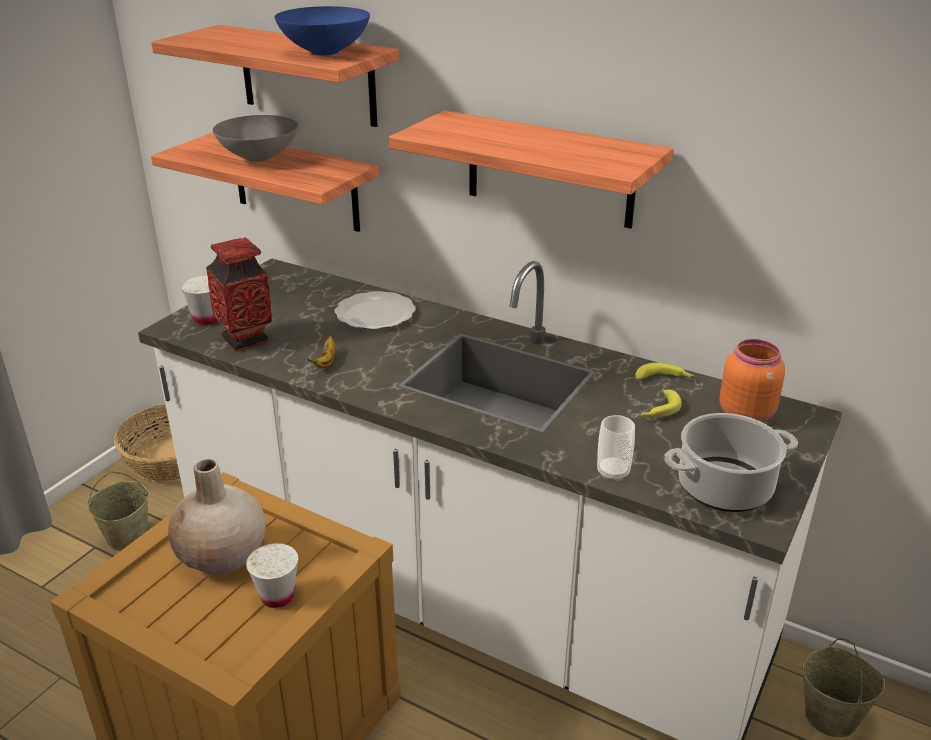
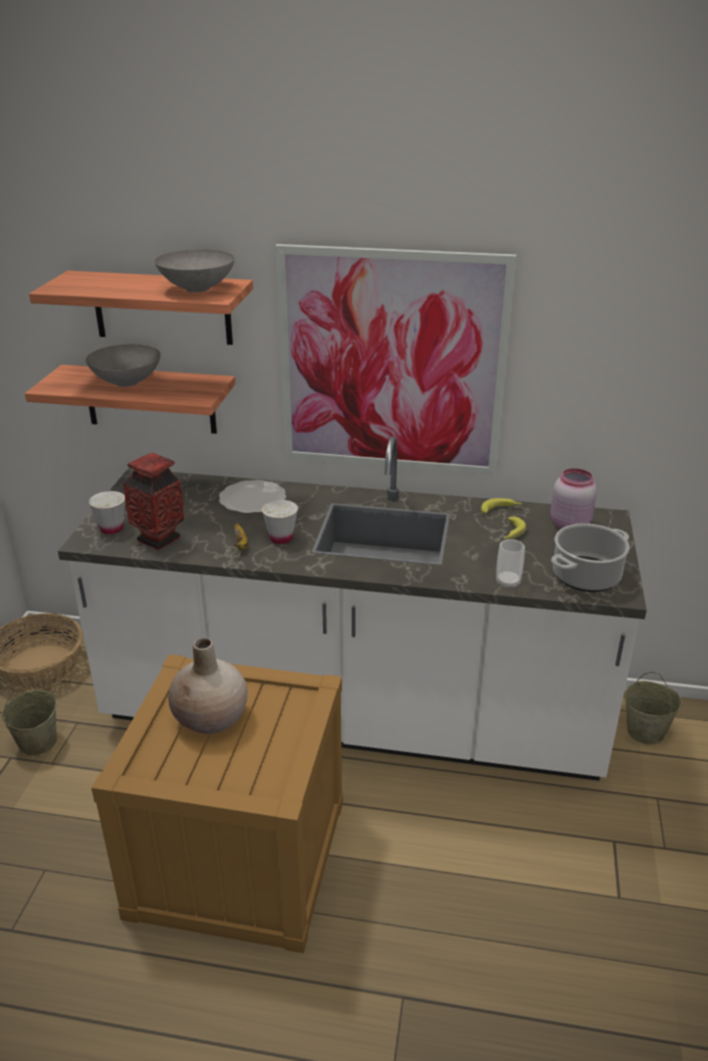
camera: 20 degrees left, 0 degrees up
(277, 596) = (275, 736): white cup -> white cup (281, 538)
(324, 51) = (196, 288): blue bowl -> grey bowl
(550, 170) = (391, 363): shelf -> picture
(745, 413) = (569, 523): orange jar -> pink jar

